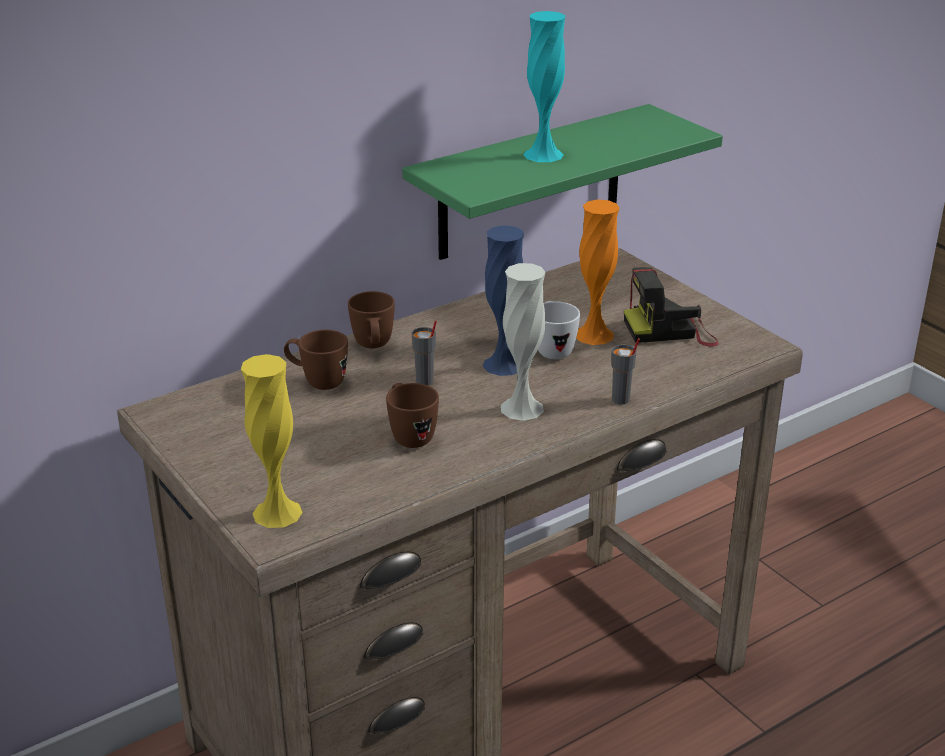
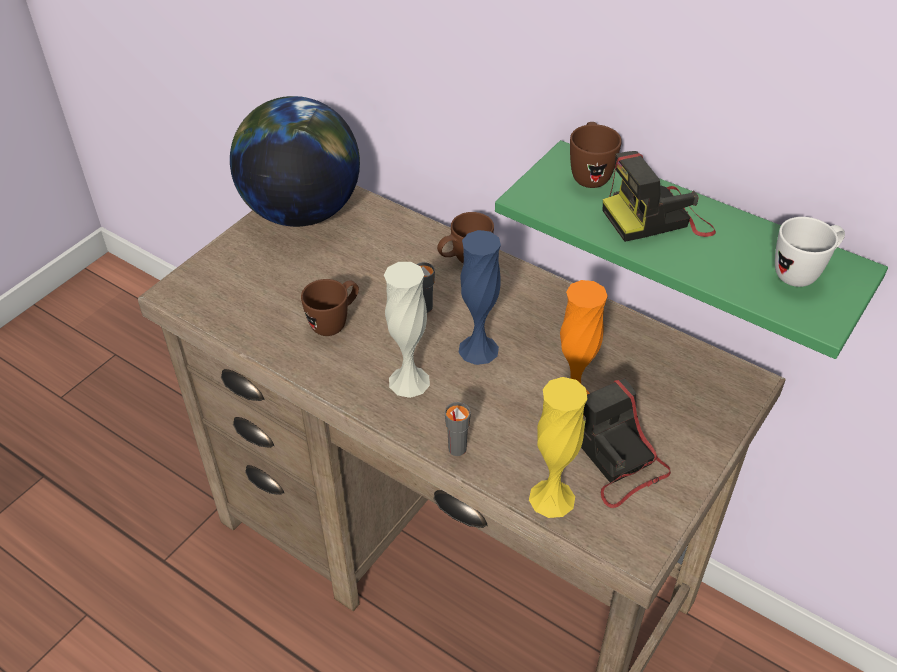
camera: 70 degrees right, 15 degrees up
(202, 427) = (302, 211): none -> globe
(277, 513) = (205, 284): yellow vase -> yellow vase (552, 498)
(317, 382) = (392, 246): brown mug -> brown mug (589, 174)
(543, 154) = (657, 218): turquoise vase -> camera
(552, 349) = (526, 376): white mug -> white mug (802, 273)

